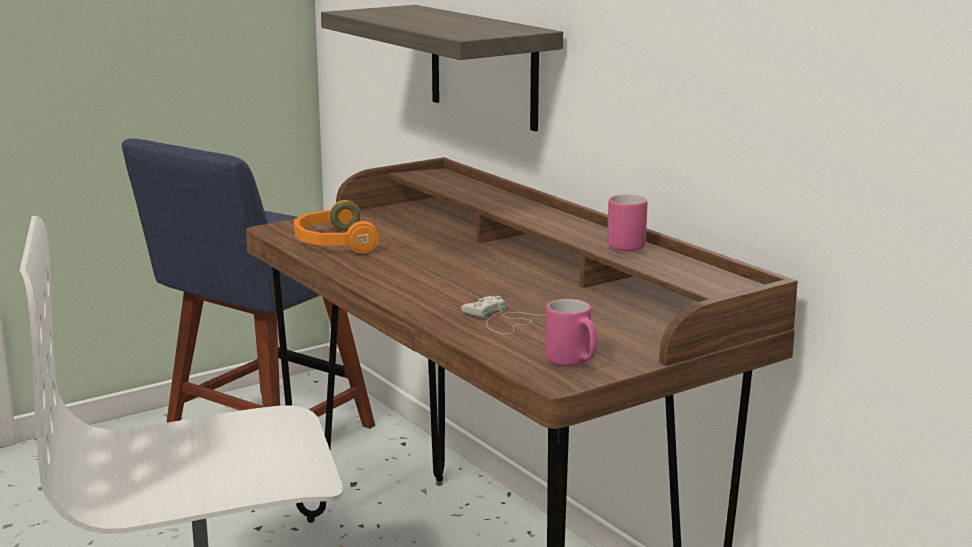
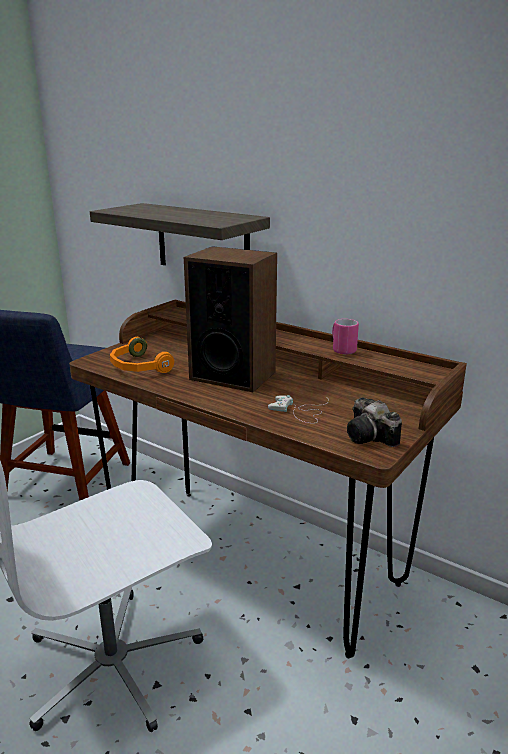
camera: 20 degrees left, 5 degrees up
(455, 268) = (233, 375): none -> speaker
(573, 362) = (371, 438): pink mug -> camera

